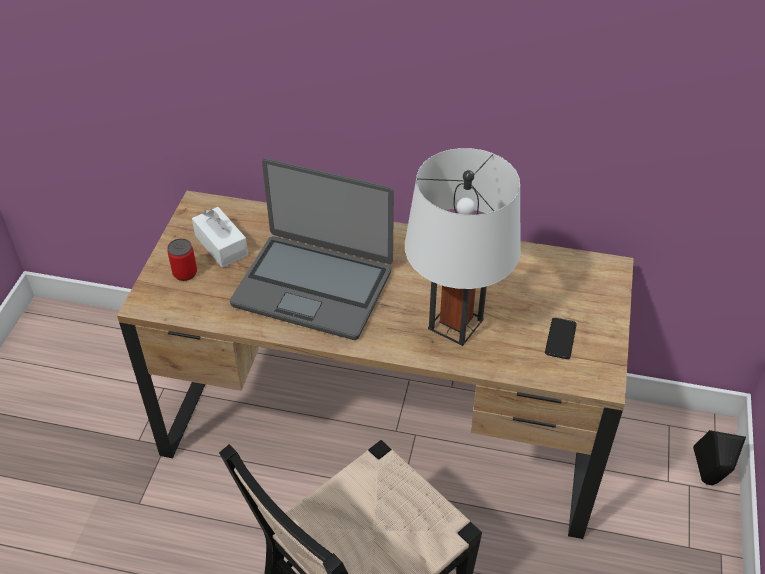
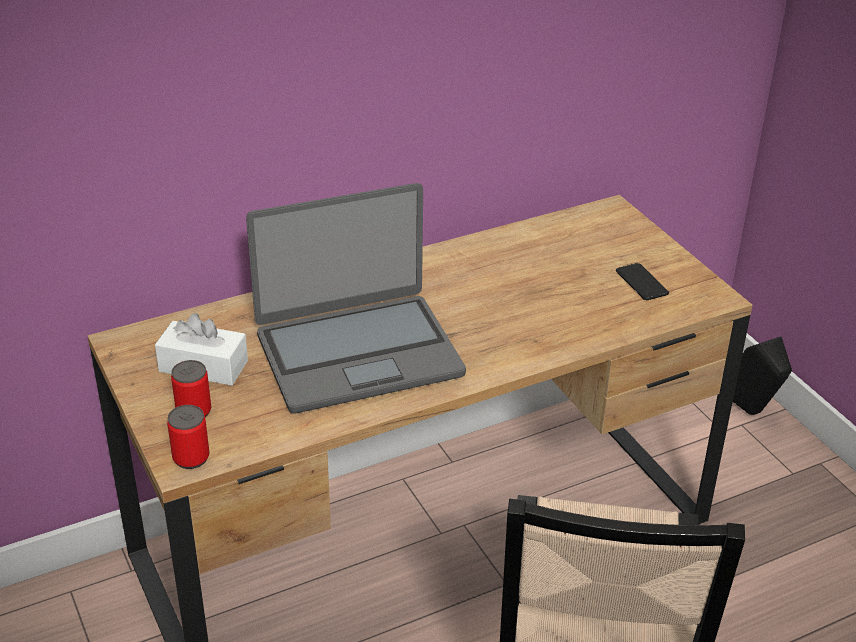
camera: 40 degrees left, 10 degrees down
(152, 302) = (191, 457): none -> can
(455, 324) = (538, 316): white table lamp -> none

